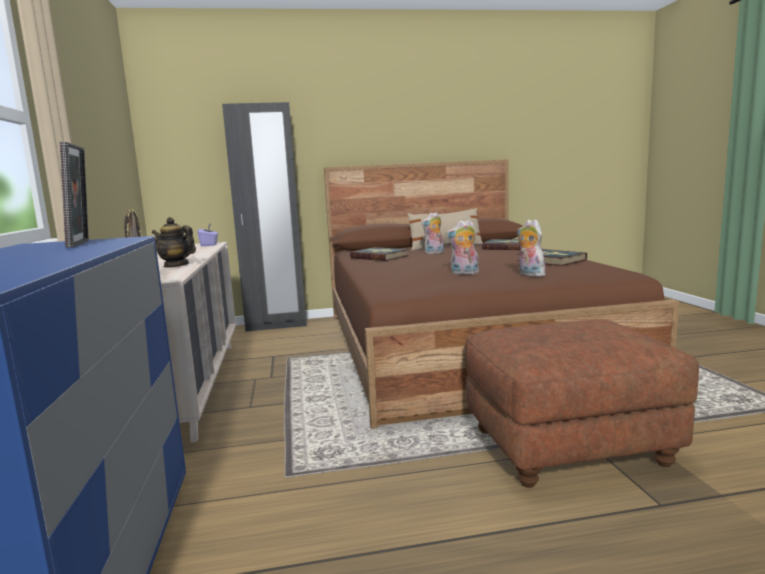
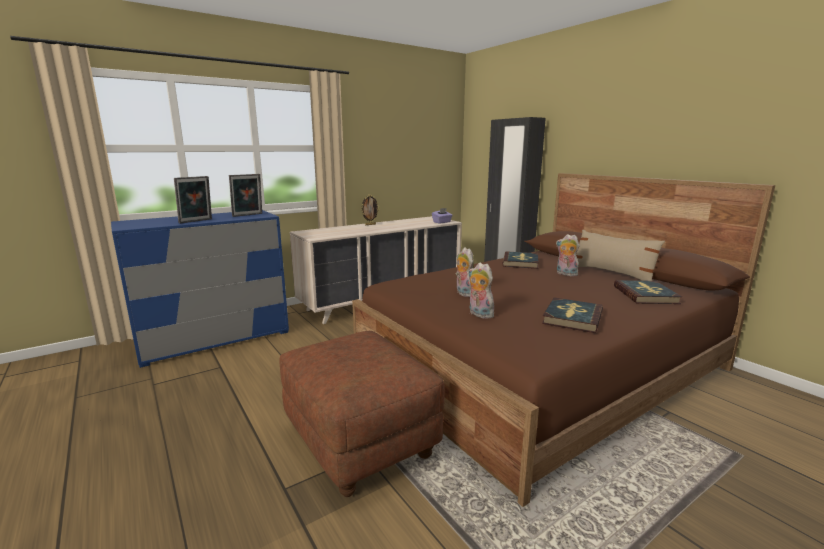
camera: 65 degrees right, 5 degrees up
(62, 257) = (196, 221): none -> picture frame
(176, 265) = (358, 231): teapot -> none
(529, 275) = (479, 314): plush toy -> plush toy turned 75 degrees counterclockwise

